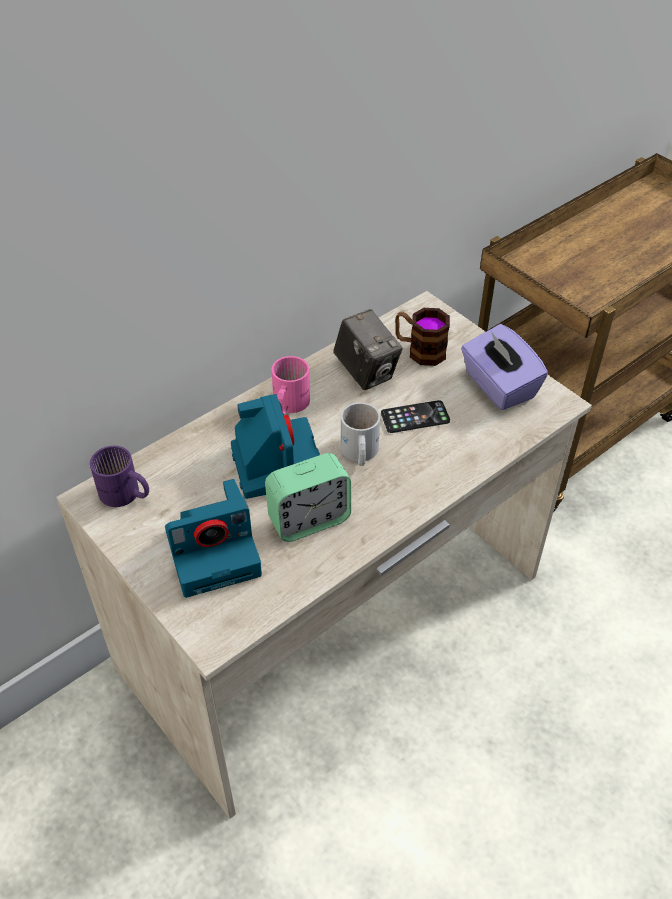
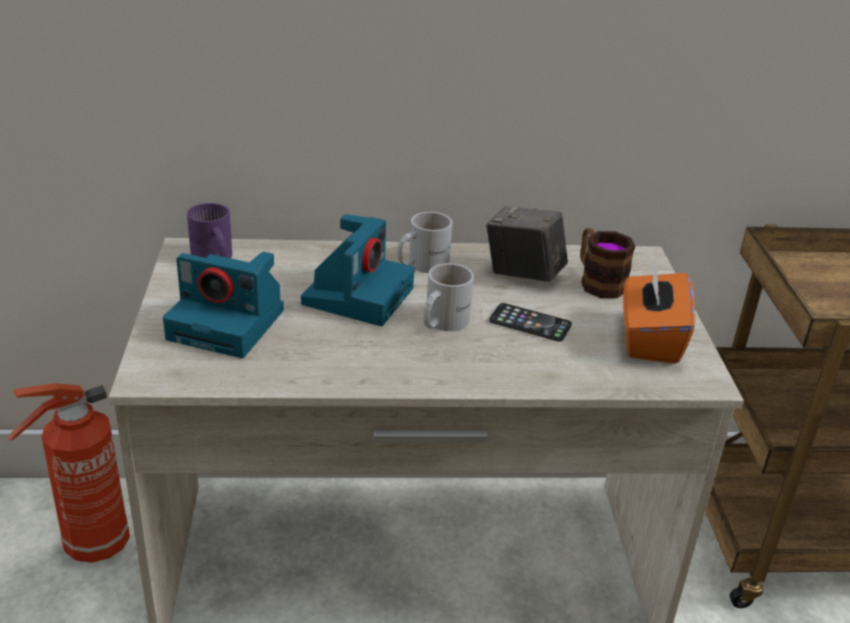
camera: 35 degrees right, 15 degrees down
(86, 768) = (93, 546): none -> fire extinguisher
(287, 404) = (421, 264): pink mug -> white mug
(309, 519) = (334, 343): alarm clock -> none
(366, 372) = (523, 274): camera -> camera turned 120 degrees clockwise
(498, 386) = (649, 339): purple tissue box -> orange tissue box

